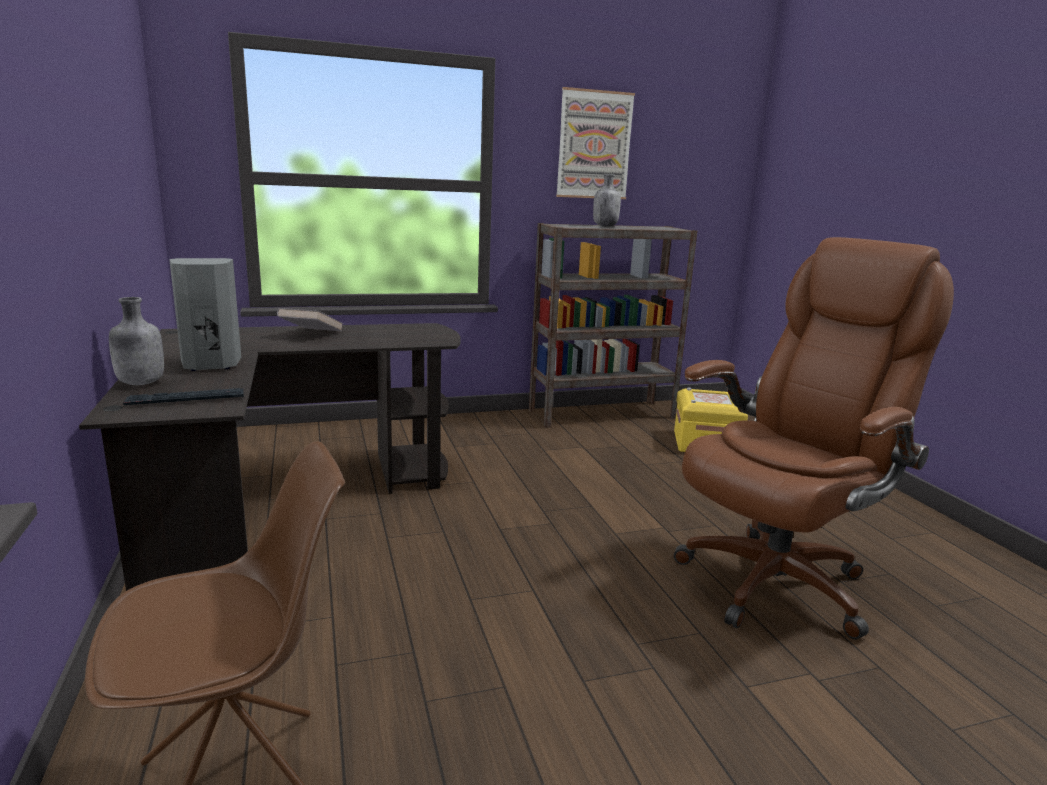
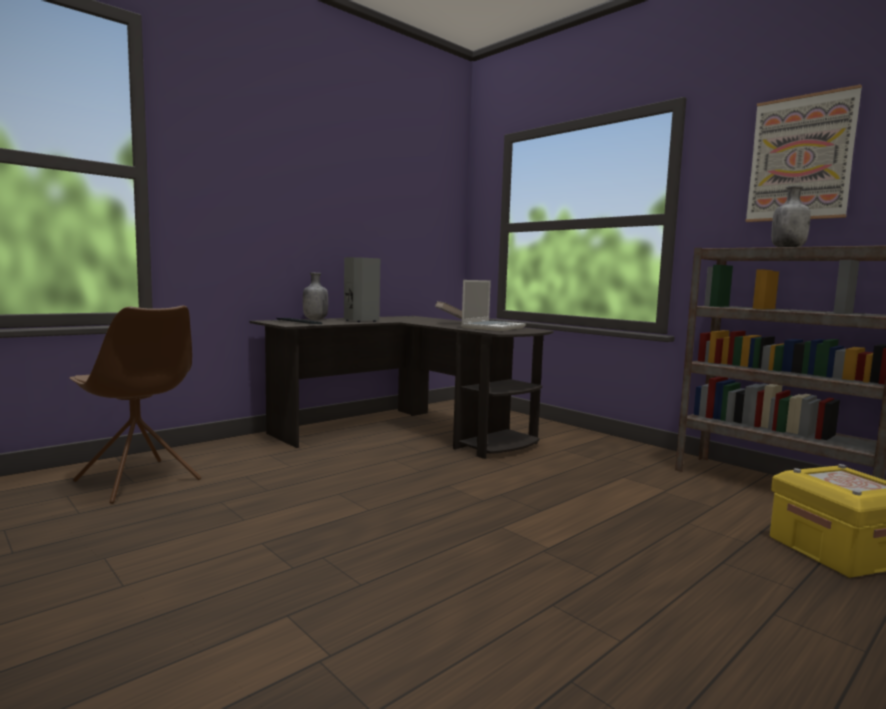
camera: 65 degrees right, 10 degrees down
(386, 333) = (493, 327): none -> laptop
(775, 583) = (505, 624): brown office chair -> none

